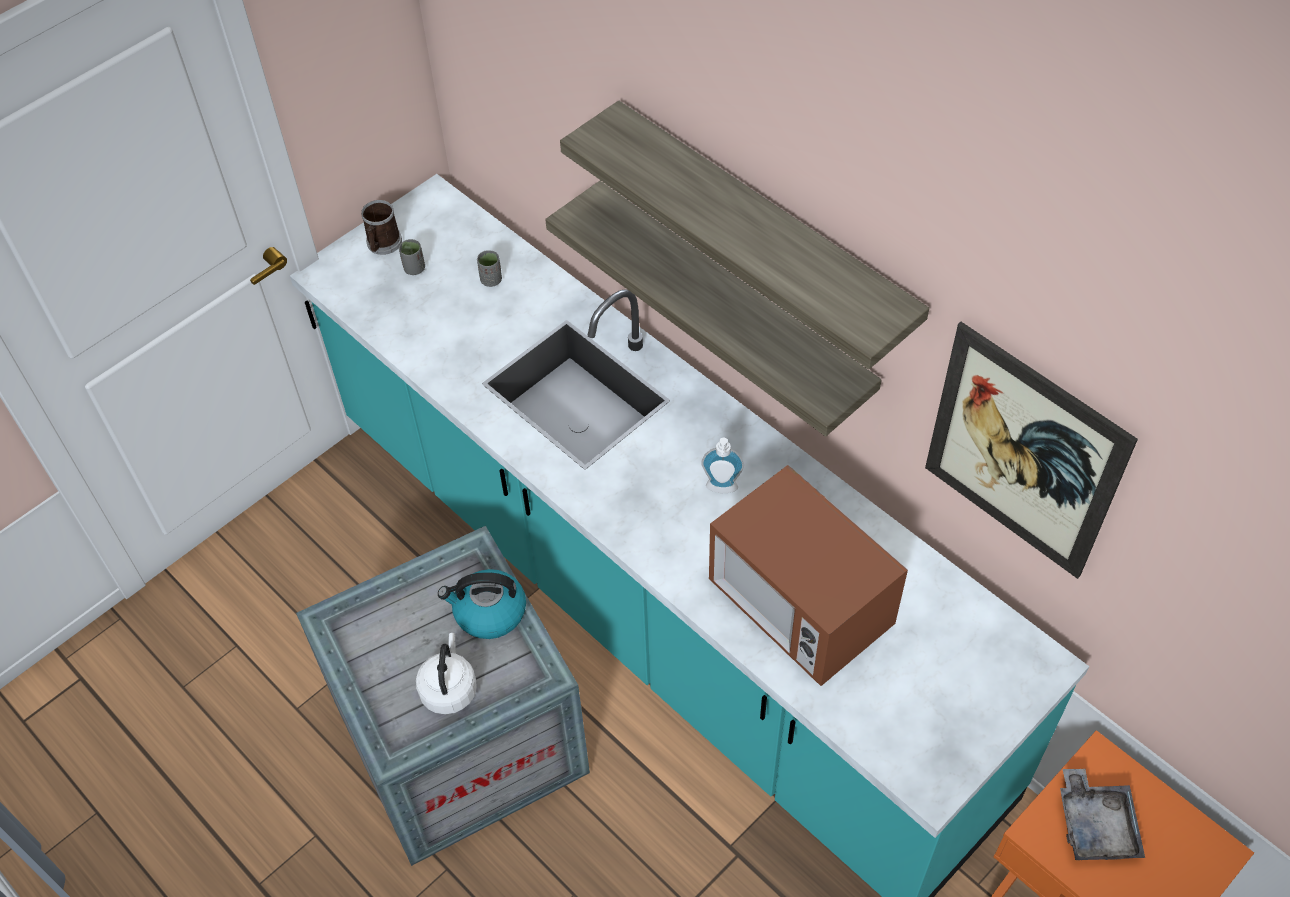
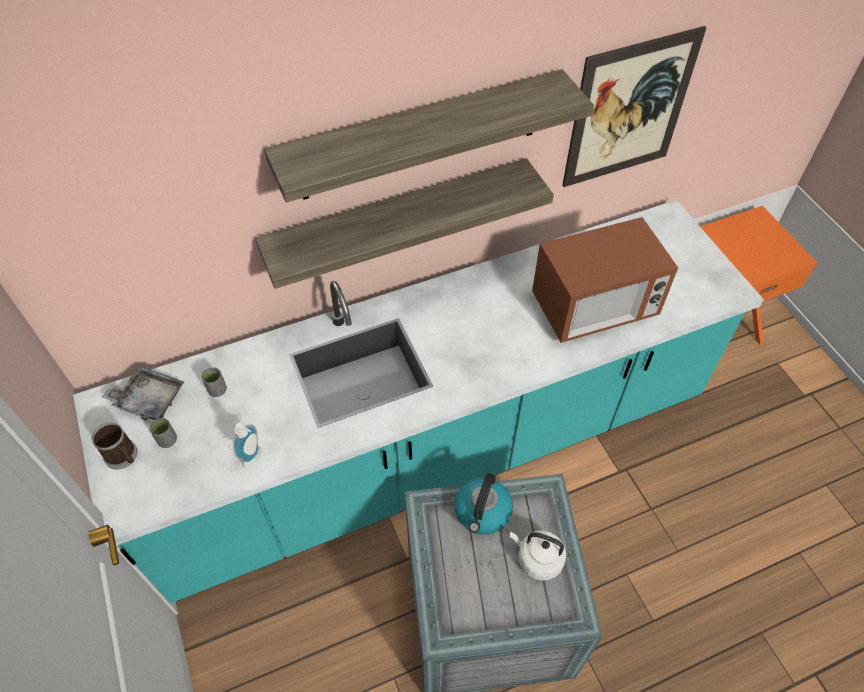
camera: 70 degrees left, 0 degrees up
(721, 490) = (487, 315): soap dispenser -> soap dispenser (254, 458)
(1096, 824) = (734, 255): grey tray -> grey tray (148, 399)

